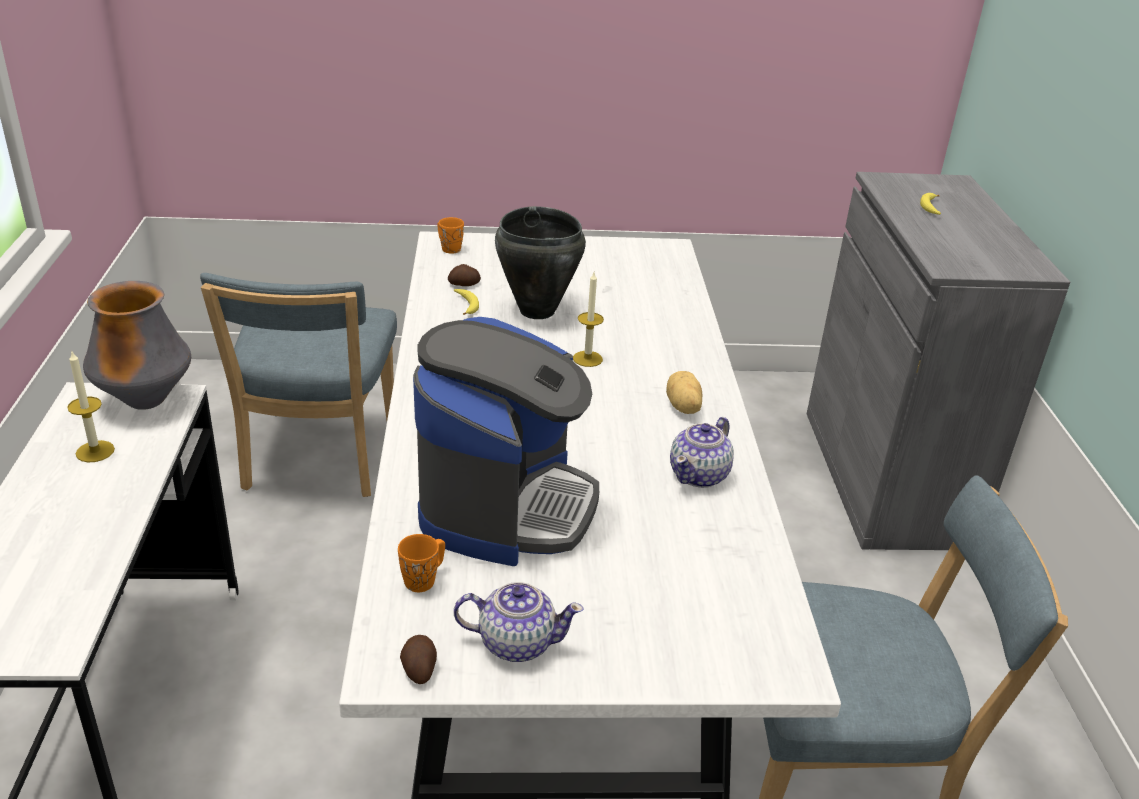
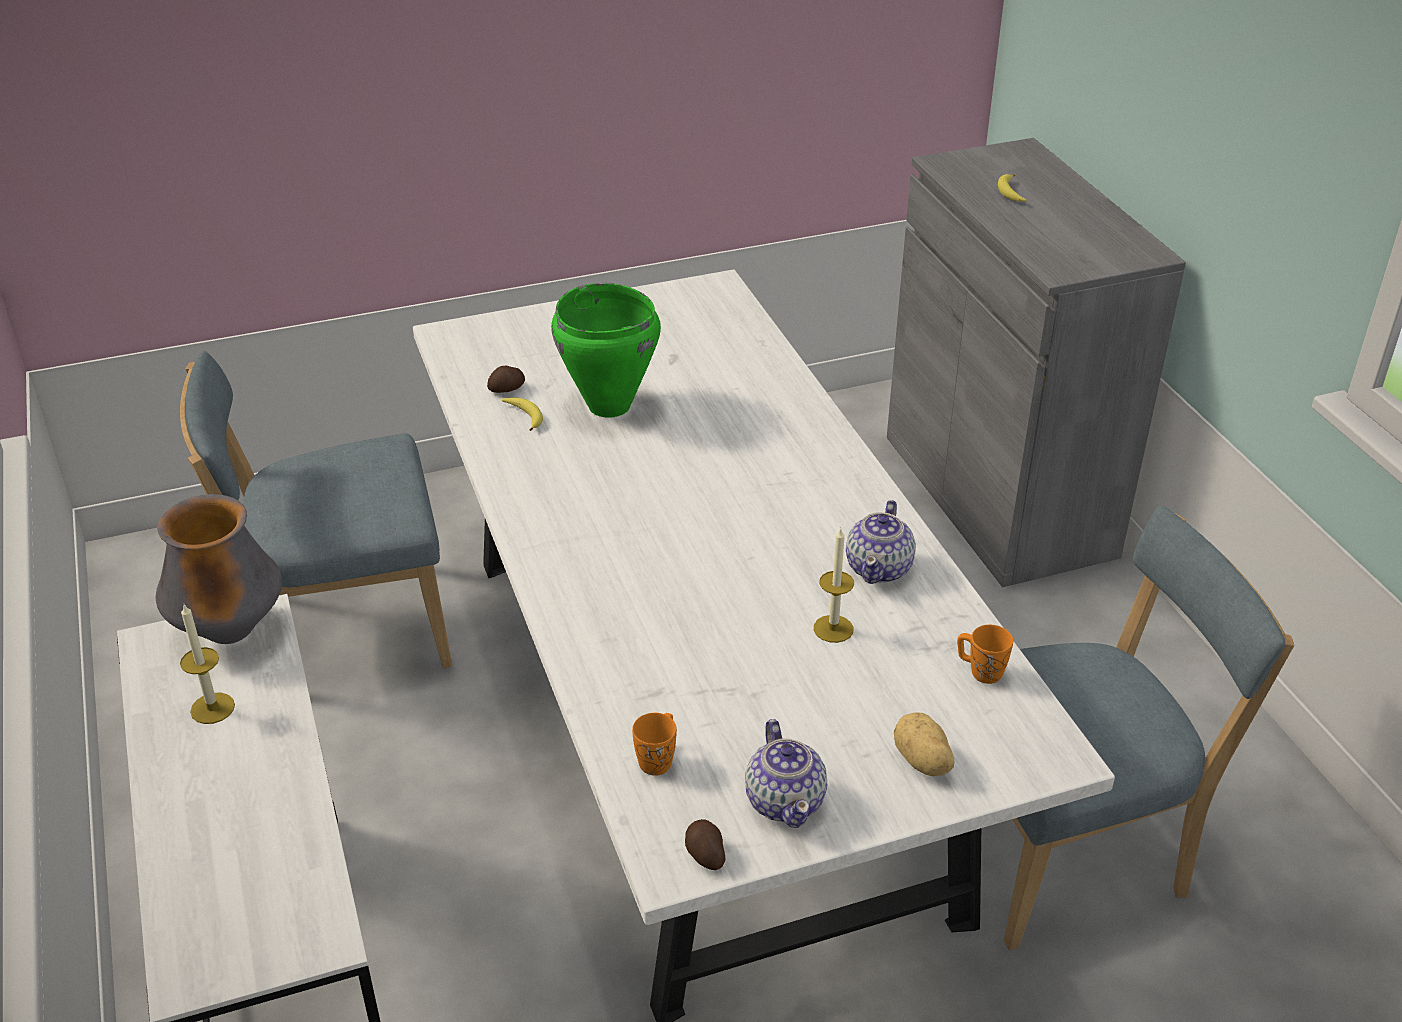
camera: 15 degrees left, 5 degrees up
(318, 459) = (345, 631): blue chair -> blue chair turned 90 degrees clockwise
(448, 248) = (461, 342): orange mug -> orange mug (980, 671)
(506, 506) = (699, 655): coffee machine -> none
(516, 642) = (785, 800): teapot -> teapot turned 90 degrees clockwise
(536, 311) = (609, 406): black cooking pot -> green cooking pot
(587, 359) = (696, 455): candle -> candle (833, 629)
(682, 407) = (825, 492): potato -> potato (921, 762)

